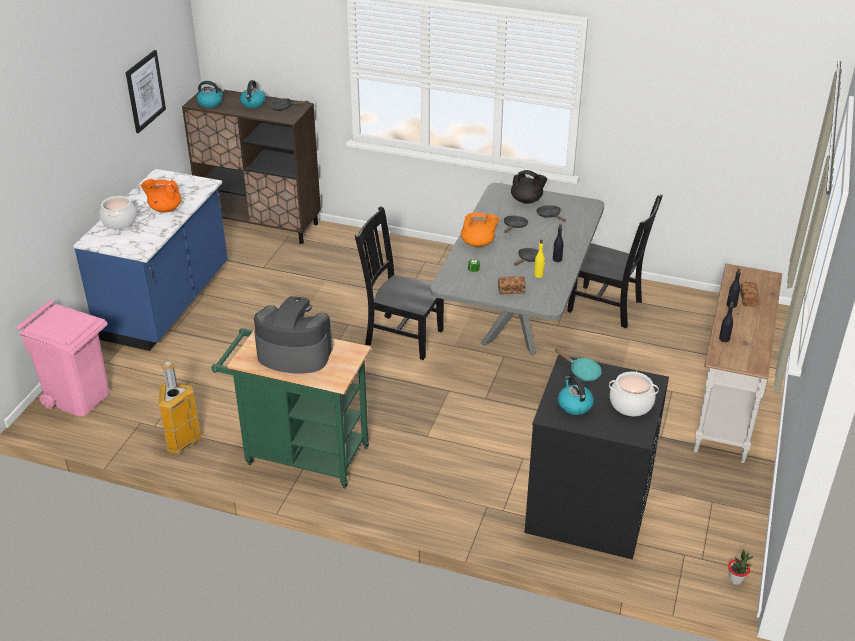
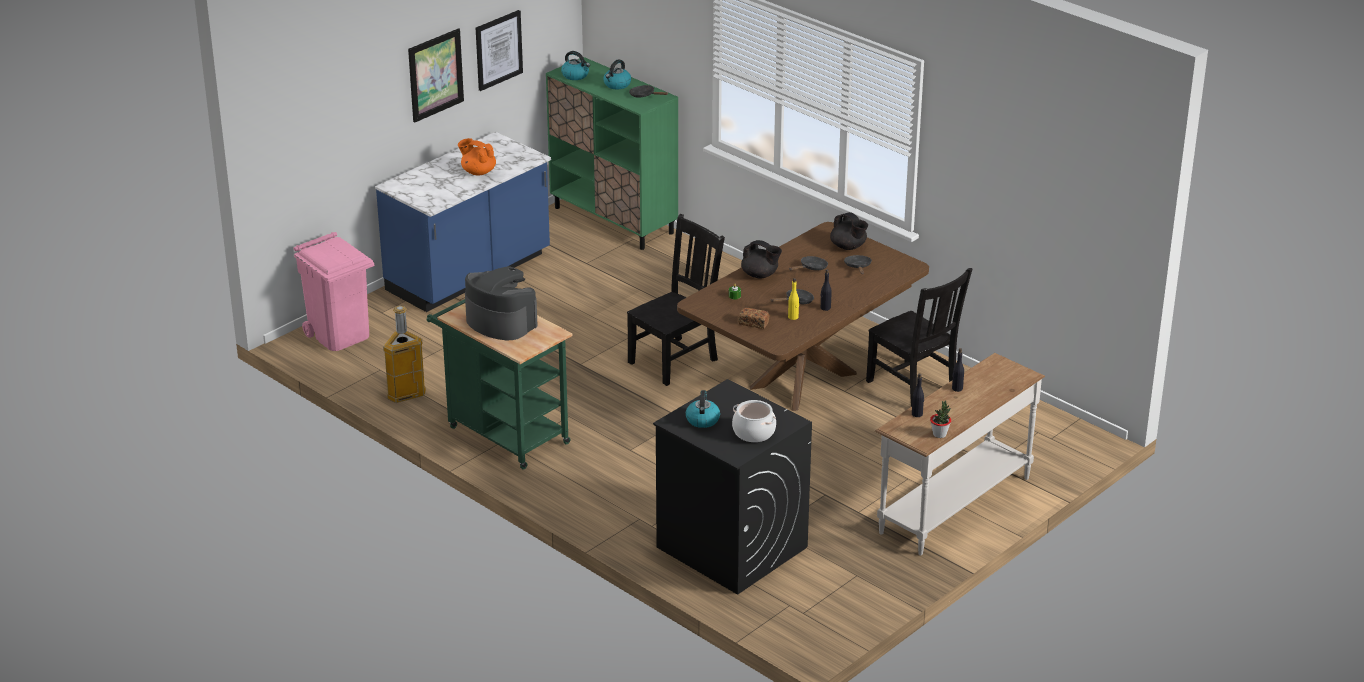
camera: 25 degrees right, 5 degrees down
(102, 124) = (435, 75): none -> picture
(119, 222) = (429, 174): cooking pot -> none
(261, 224) = (614, 220): brown cabinet -> green cabinet
(401, 336) = (675, 360): black chair -> black chair turned 90 degrees clockwise
(478, 243) = (760, 275): orange teapot -> black teapot
(517, 325) = (802, 380): grey dining table -> brown dining table
(582, 372) = (734, 397): turquoise frying pan -> none
(736, 579) = (819, 636): potted plant -> potted plant (939, 434)
(748, 298) = (980, 387): bread -> none

